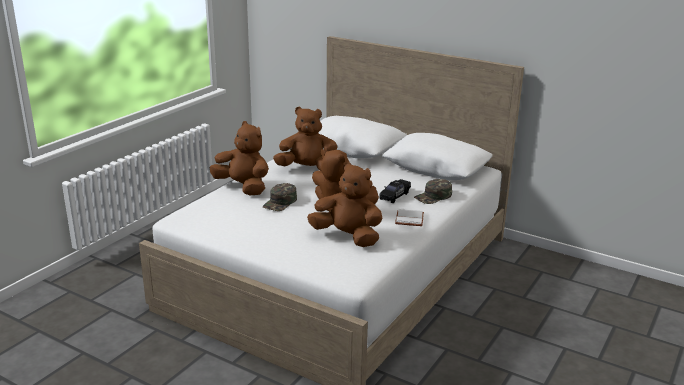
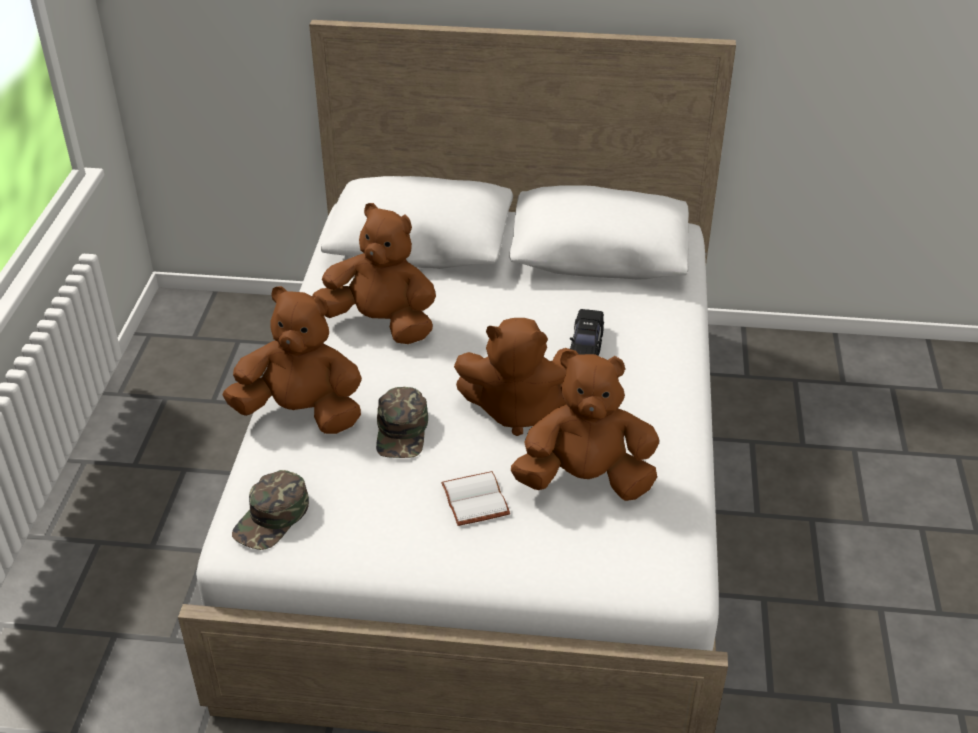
camera: 25 degrees left, 15 degrees up
(307, 169) = (381, 323): brown plush toy -> brown plush toy turned 45 degrees clockwise
(410, 219) = (653, 398): white book -> white book (477, 500)
(433, 196) = (649, 328): green cap -> green cap (272, 518)

